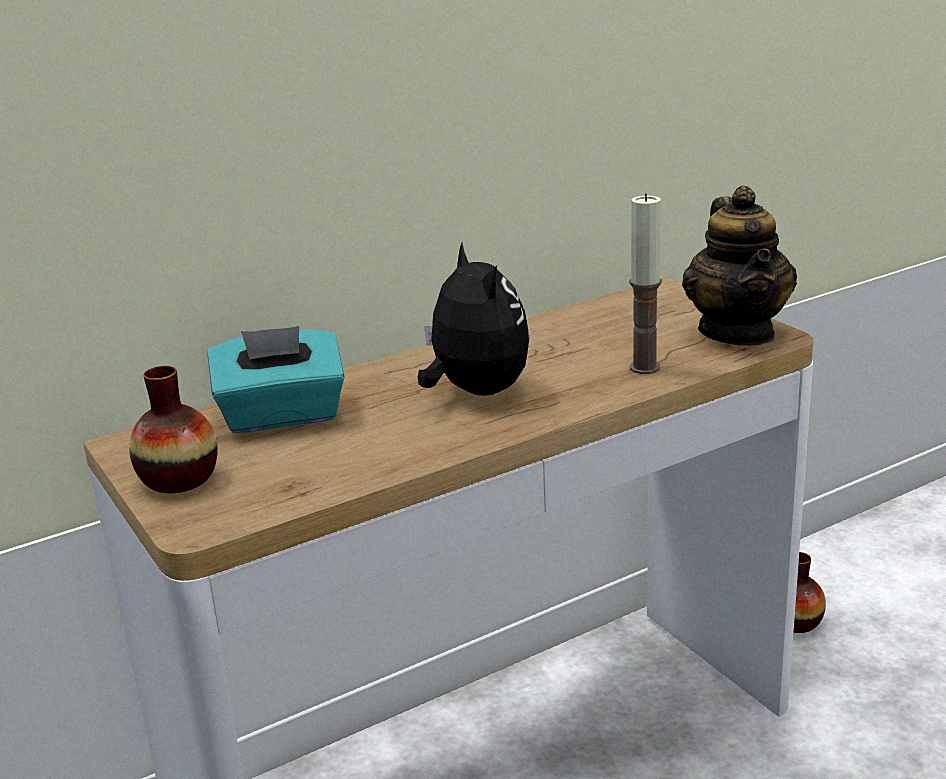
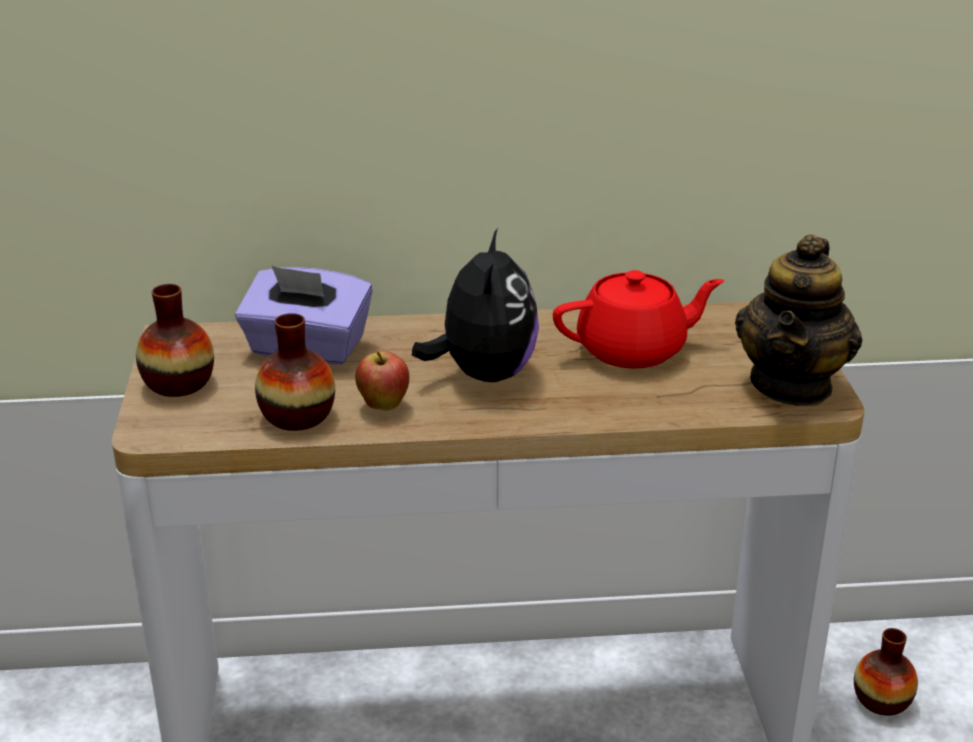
camera: 25 degrees right, 5 degrees up
(282, 416) = (307, 348): turquoise tissue box -> purple tissue box
(336, 471) = (297, 416): none -> vase
(412, 440) = (383, 406): none -> apple
(584, 341) = (633, 350): none -> red teapot
(644, 368) = (659, 396): candle -> none

